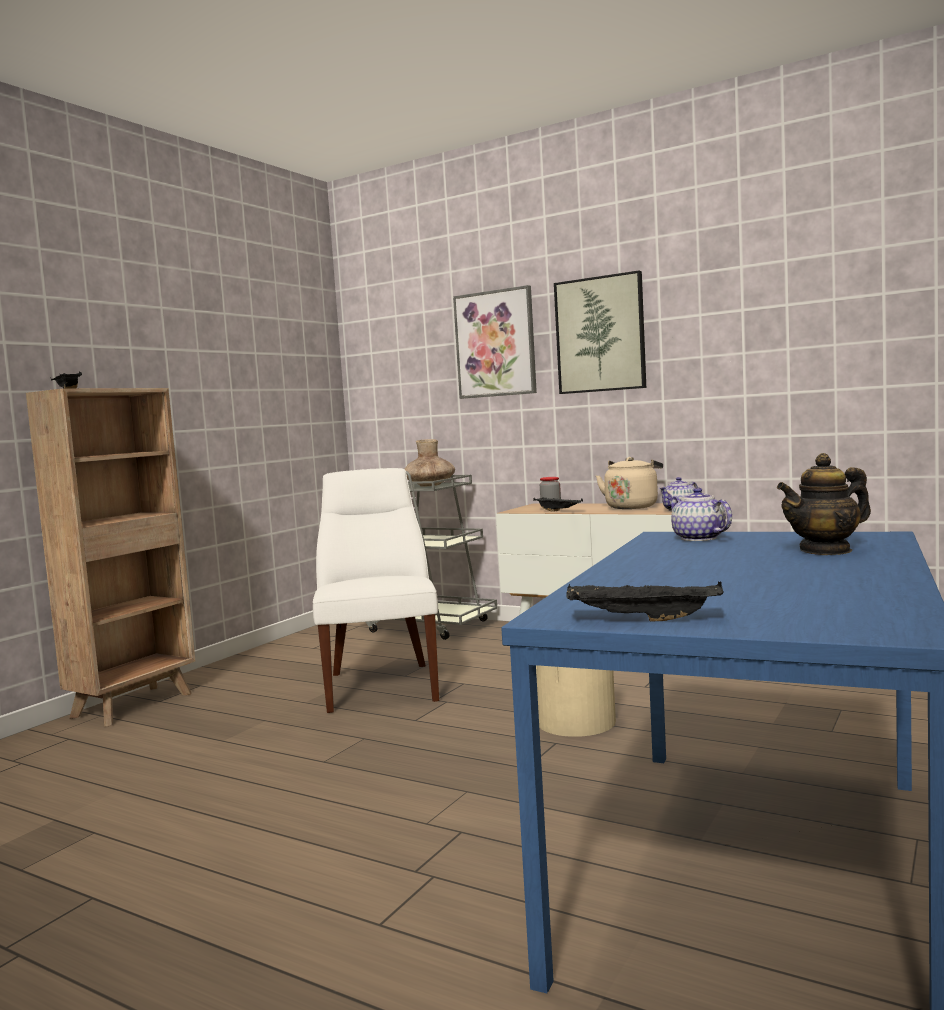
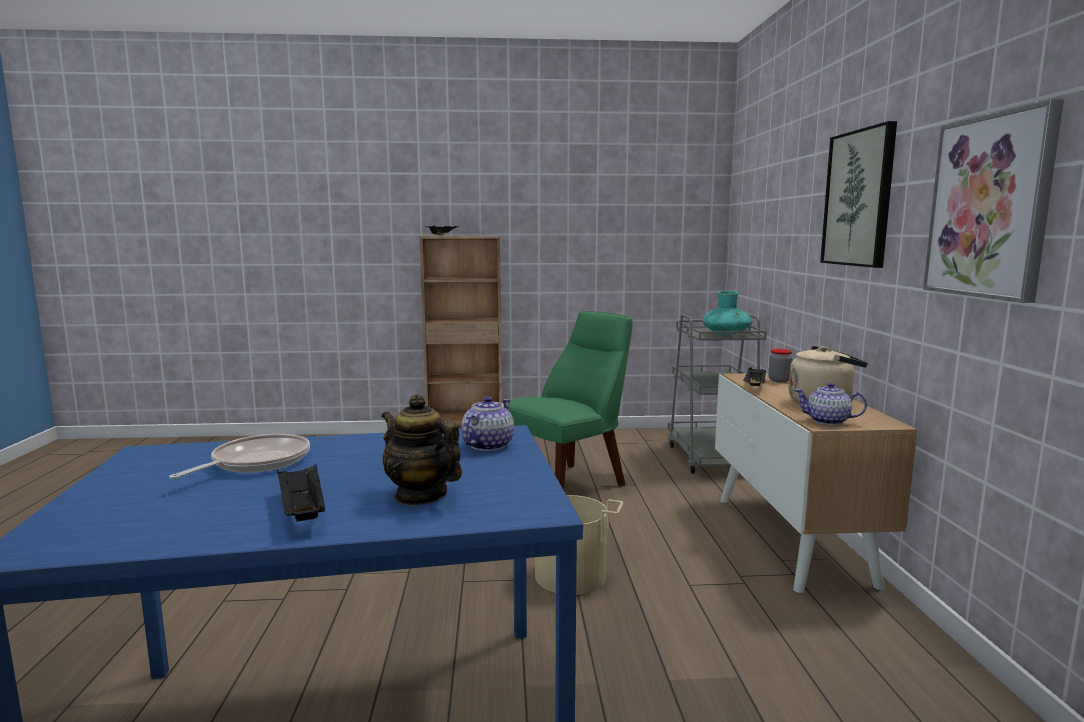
camera: 55 degrees right, 5 degrees up
(381, 684) = (568, 485): white chair -> green chair
(430, 485) = (726, 334): brown vase -> turquoise vase
(495, 344) = (797, 202): picture -> picture (989, 207)
(641, 620) = (120, 473): black tray -> black tray (302, 510)
(667, 583) = (256, 463): none -> frying pan

